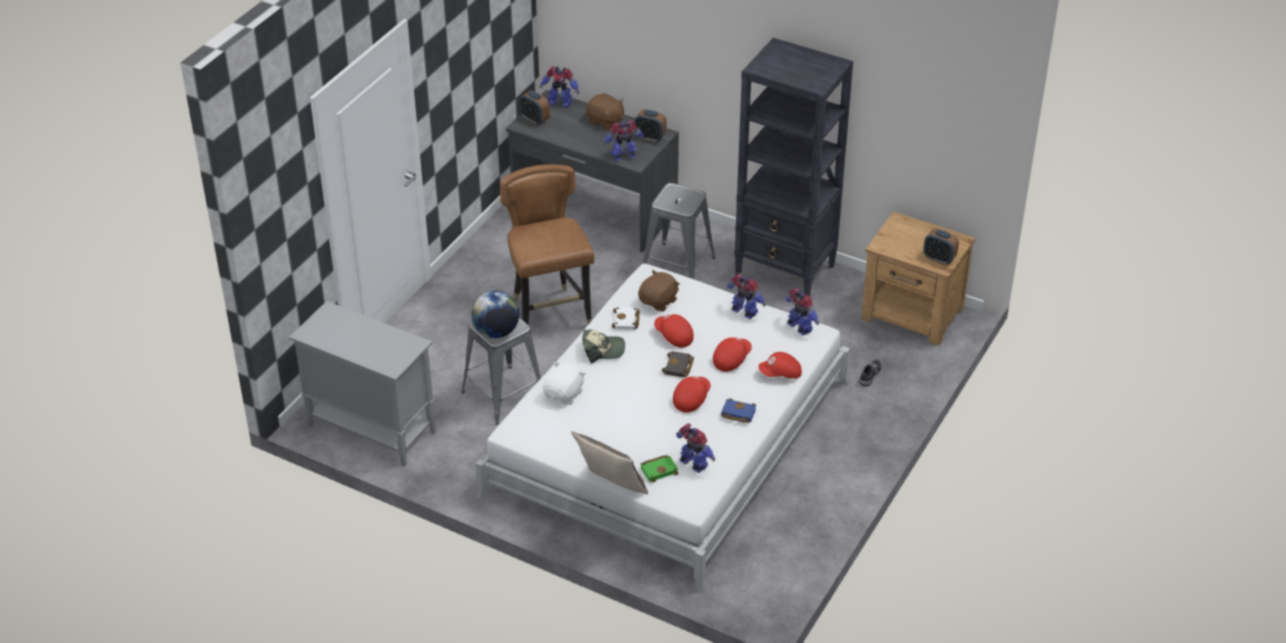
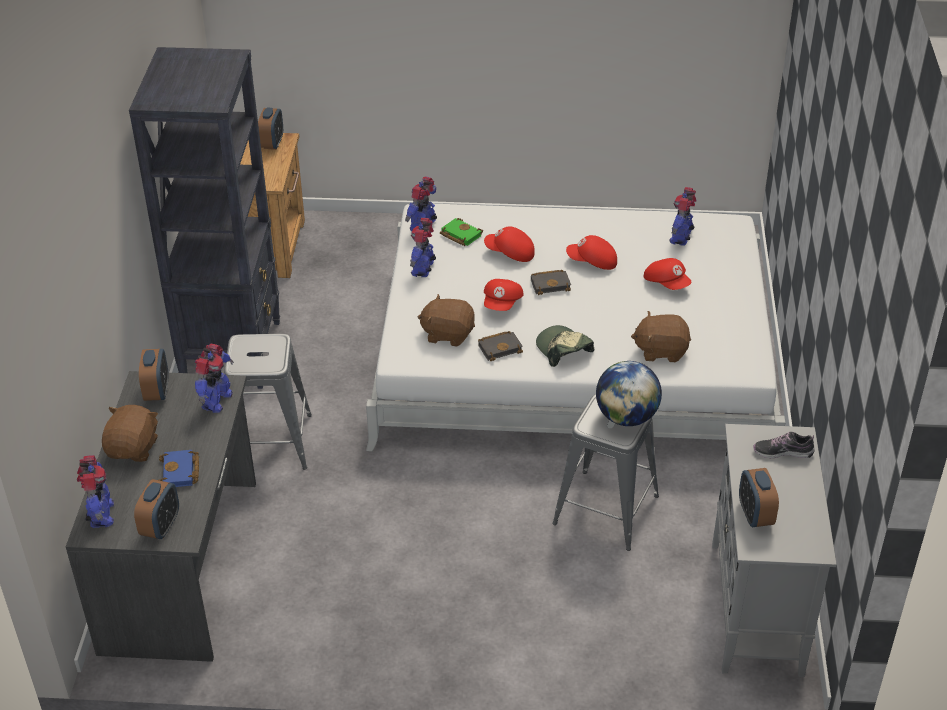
camera: 115 degrees left, 0 degrees up
(350, 321) = (755, 515): none -> alarm clock
(550, 315) = (434, 524): brown chair -> none
(564, 394) = (661, 350): white plush toy -> brown plush toy
(610, 486) = (759, 278): pillow -> none
(624, 157) = (216, 401): toy robot -> toy robot turned 120 degrees counterclockwise
(627, 321) = (500, 347): white book -> black book
(659, 470) = (708, 254): green book -> green book (459, 235)
(737, 413) = (588, 229): blue book -> blue book (181, 472)
(780, 374) = (505, 219): red cap -> red cap (667, 283)
(870, 375) = (380, 251): shoe -> shoe (783, 452)

